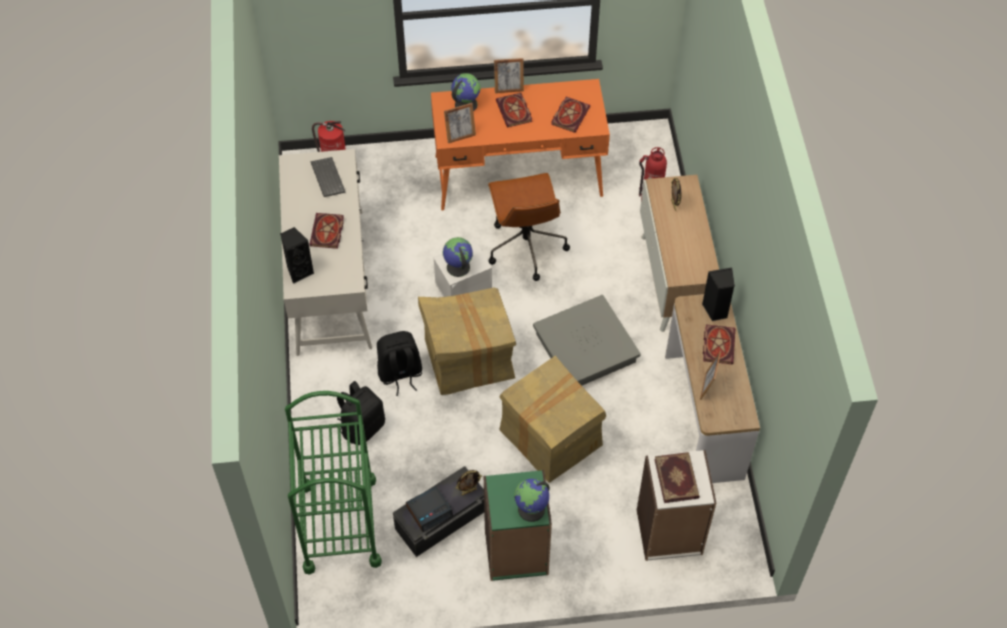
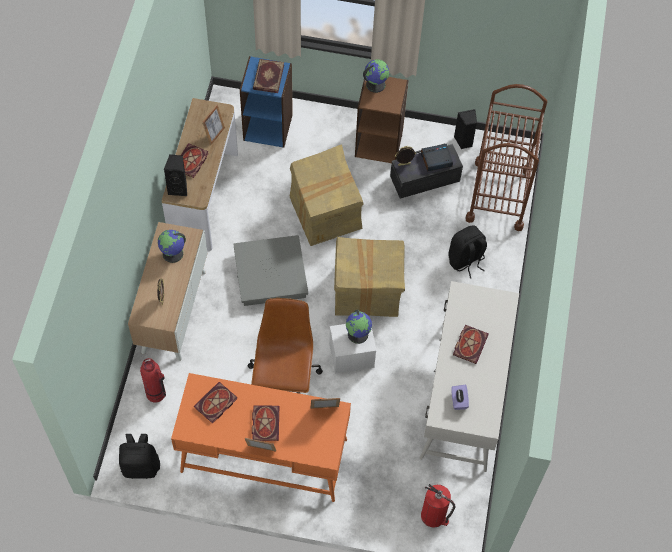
camera: 165 degrees left, 5 degrees up
(299, 271) = (501, 314): black speaker -> black speaker (464, 141)
(326, 177) = (458, 400): keyboard -> purple tissue box
(340, 524) = (498, 195): green cart -> brown cart
(400, 374) = (425, 294): black backpack -> black backpack (141, 465)
(465, 104) = (308, 445): globe -> globe (173, 254)
(516, 552) = (379, 143): green bookcase -> brown bookcase
(669, 533) = (268, 127): white bookcase -> blue bookcase

